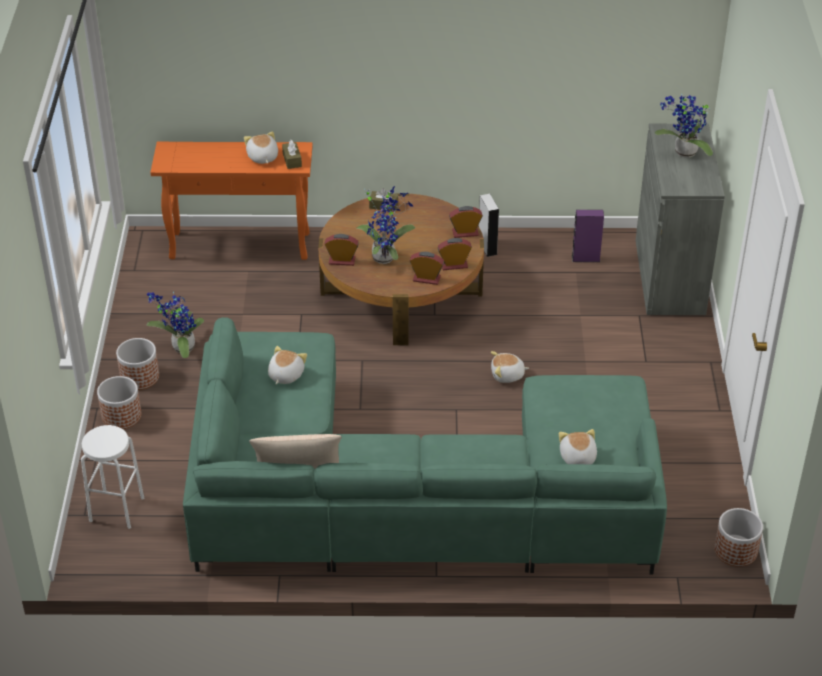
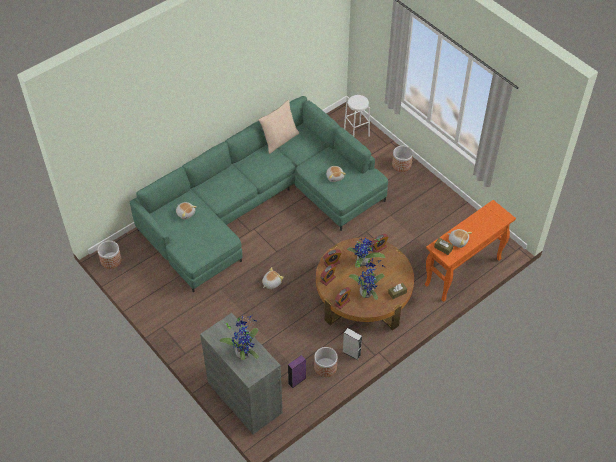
camera: 140 degrees right, 10 degrees up
(140, 377) = (416, 183): planter -> planter (325, 367)
(180, 348) = (418, 205): potted plant -> potted plant (367, 292)

